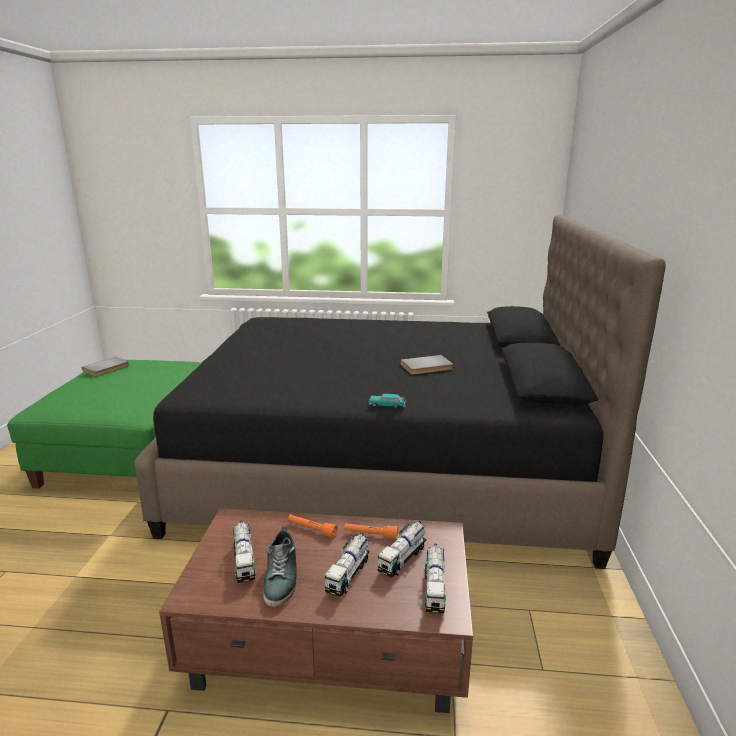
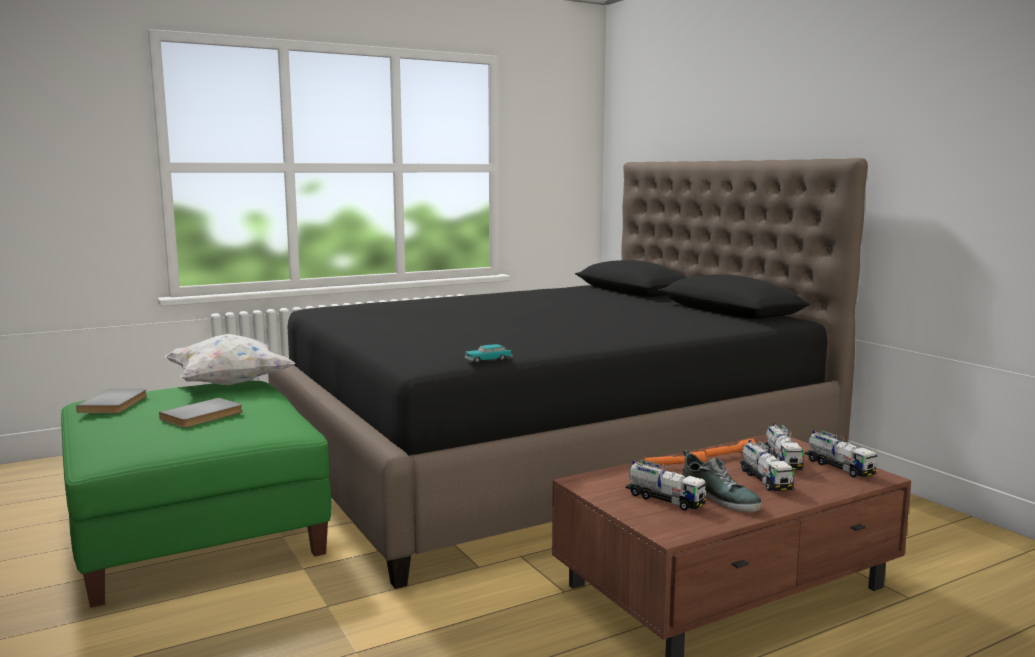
camera: 35 degrees left, 10 degrees down
(181, 364) = (229, 384): none -> white pillow
(387, 405) = (650, 337): toy car -> toy car (488, 359)
(427, 367) = (613, 314): grey book -> grey book (203, 416)

